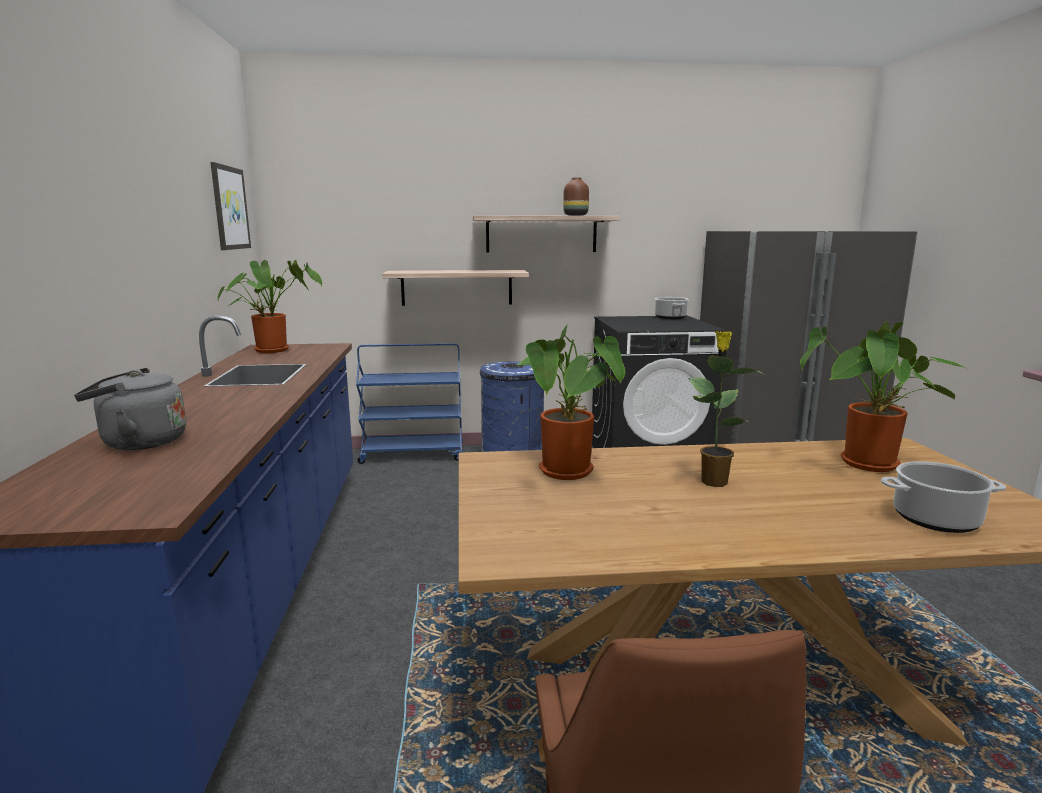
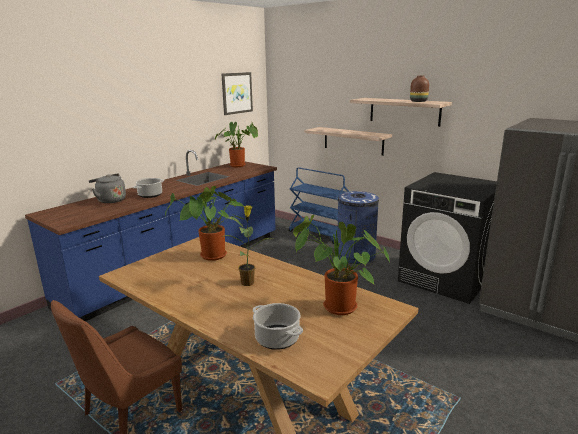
camera: 45 degrees right, 5 degrees up
(670, 318) = (483, 183): cooking pot -> cooking pot (150, 195)

